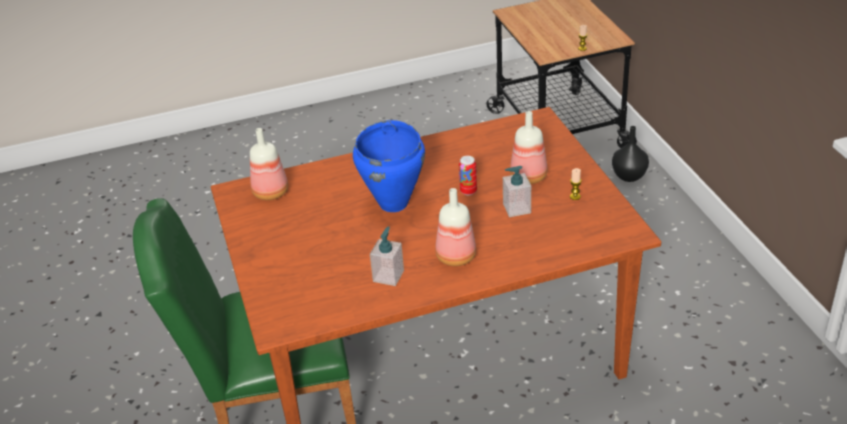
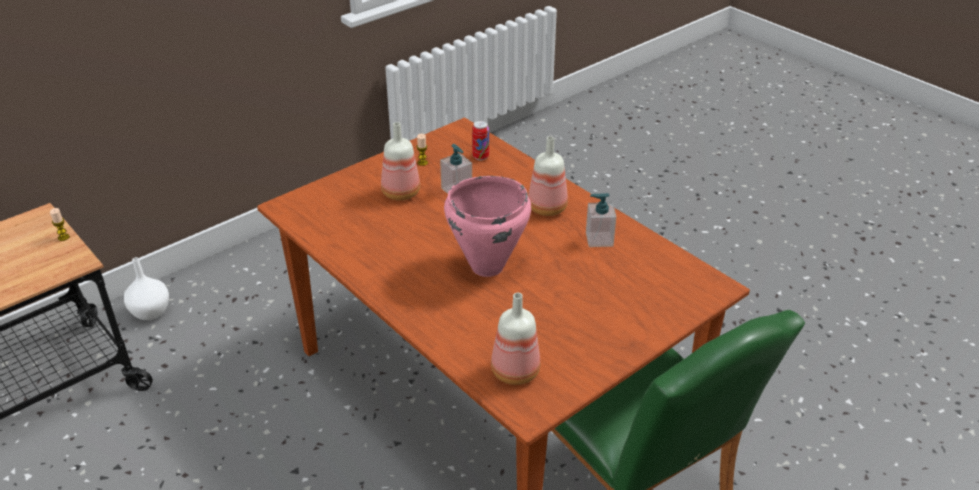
camera: 115 degrees left, 0 degrees up
(394, 203) = (486, 266): blue cooking pot -> pink cooking pot
(468, 191) = (442, 223): can -> can (480, 157)
(628, 176) = (151, 313): black vase -> white vase

